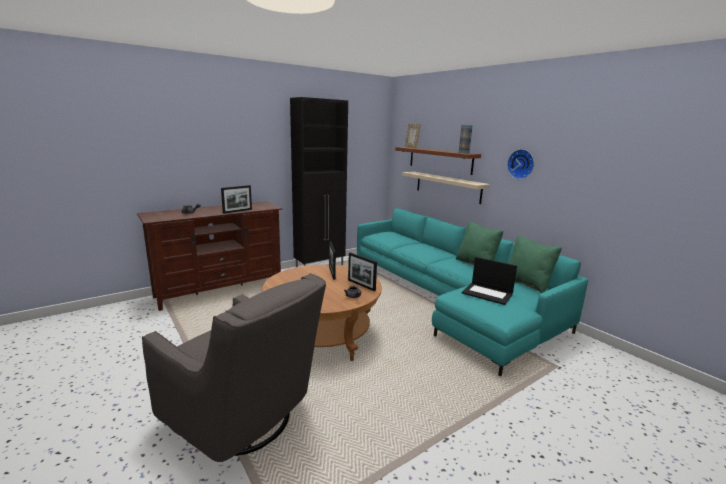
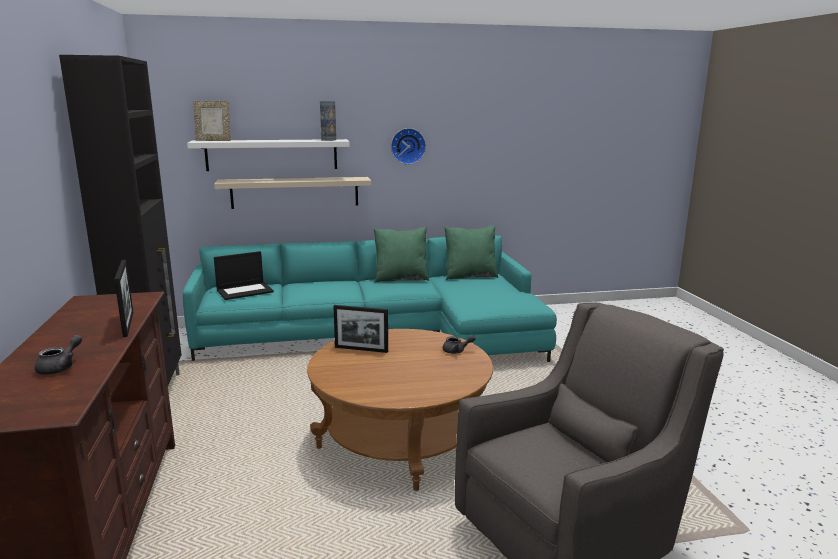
camera: 65 degrees left, 0 degrees up
(361, 285) = (423, 340): picture frame -> none
(439, 160) = (272, 155): brown shelf -> white shelf
(488, 293) = (484, 294): laptop -> laptop (245, 291)

